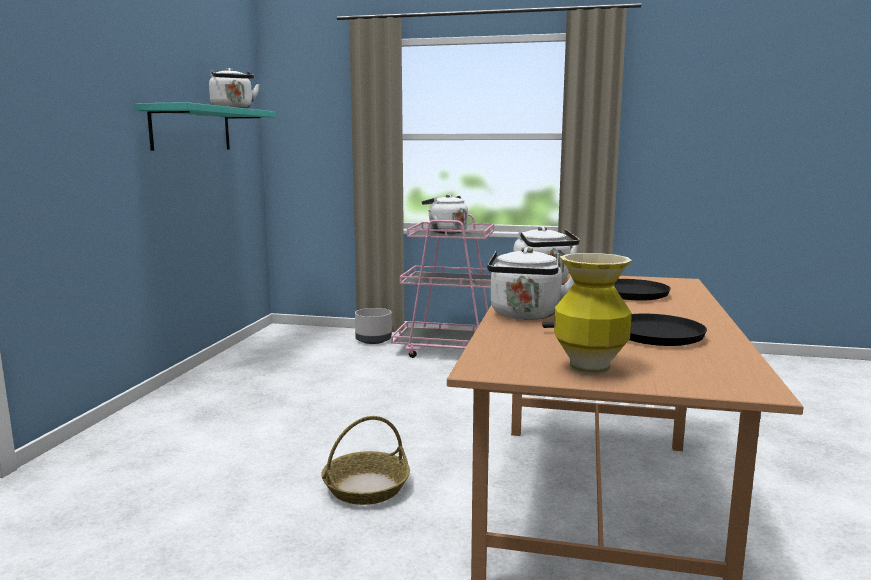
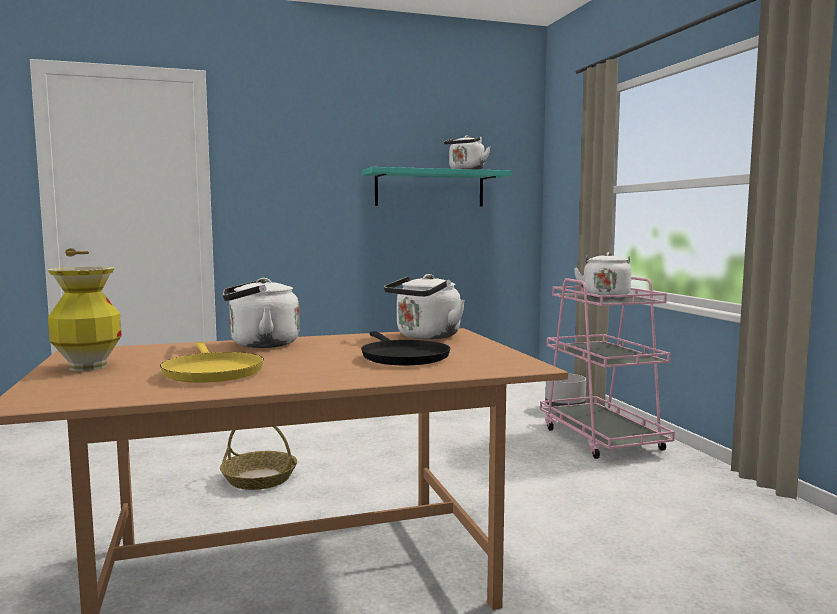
camera: 60 degrees right, 5 degrees down
(648, 335) = (211, 372): black frying pan -> yellow frying pan

